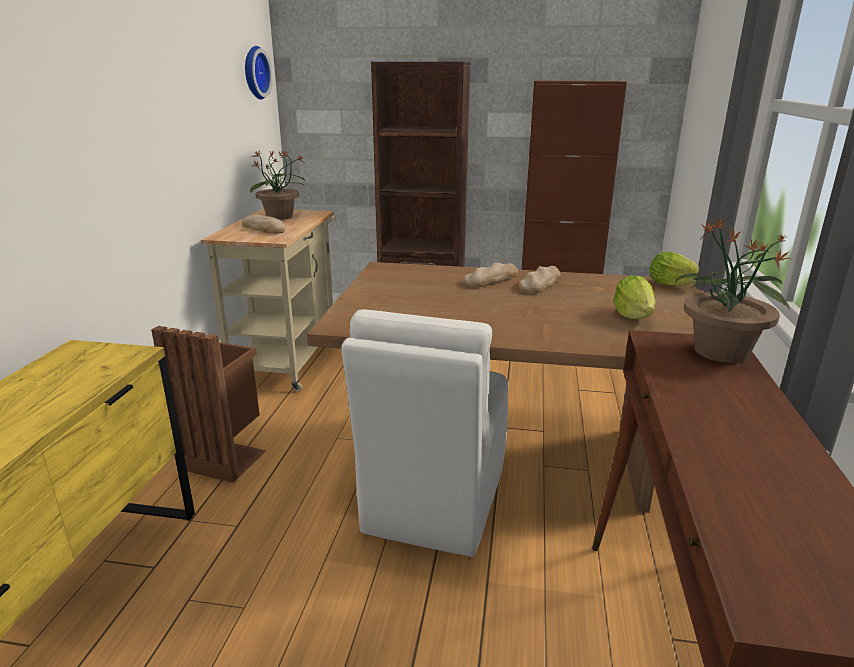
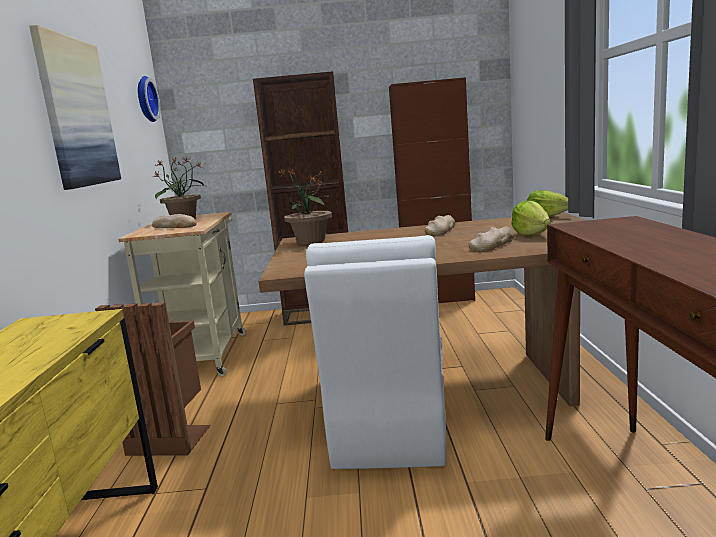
camera: 10 degrees left, 10 degrees down
(159, 104) = (76, 113): none -> picture
(491, 279) = (397, 233): bread -> bread (492, 244)
(720, 352) = (628, 223): potted plant -> potted plant (310, 241)

